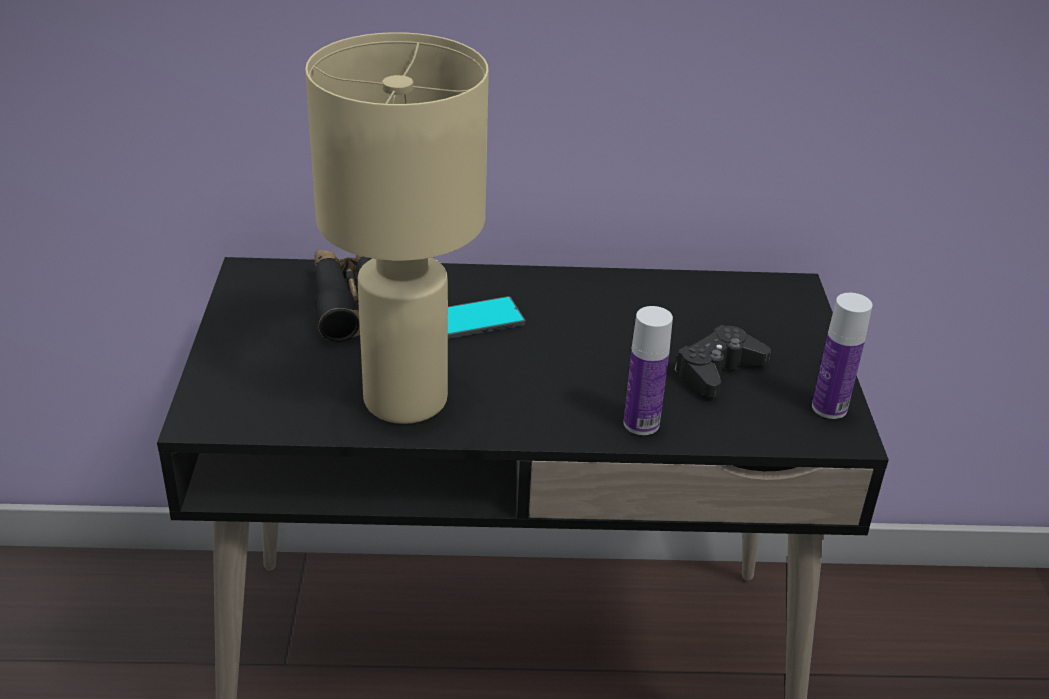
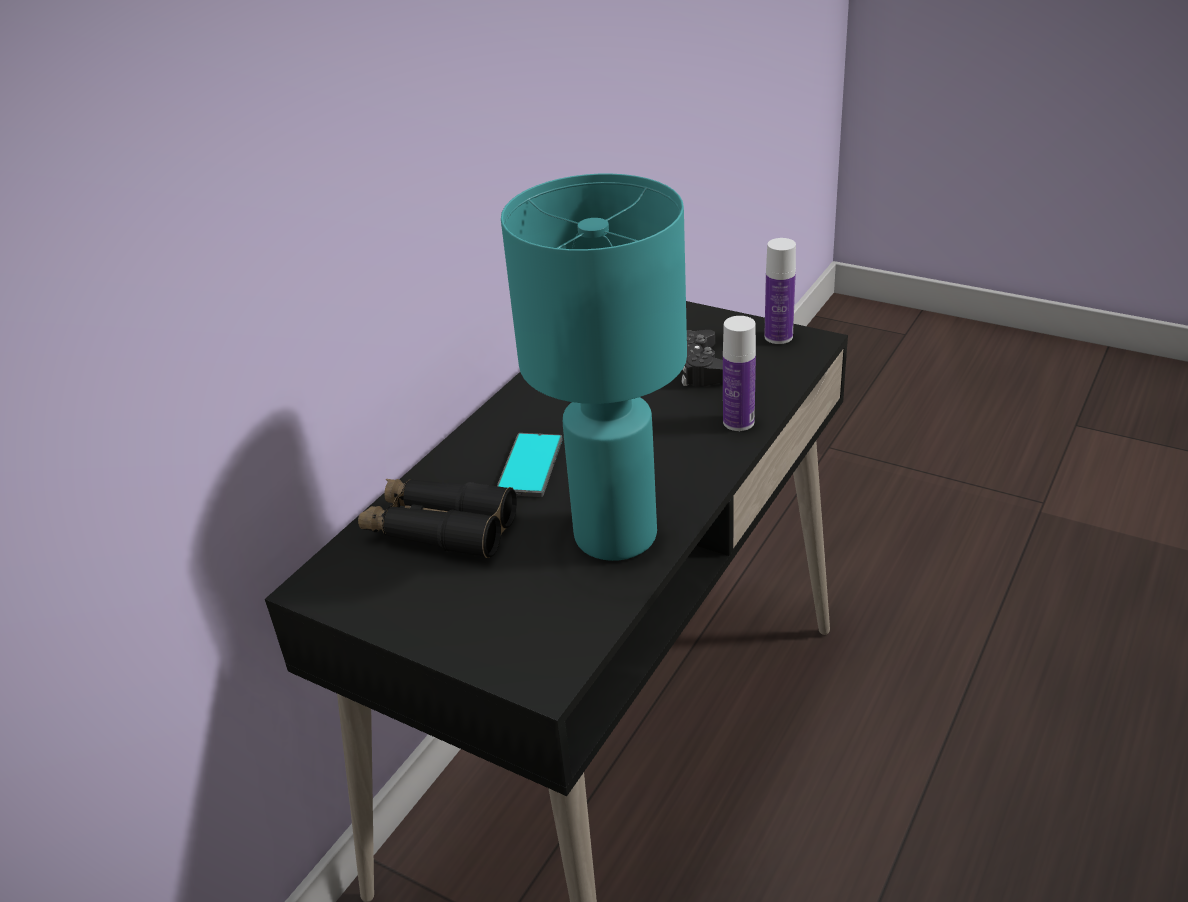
camera: 55 degrees left, 0 degrees up
(406, 401) = (618, 535): beige table lamp -> turquoise table lamp

